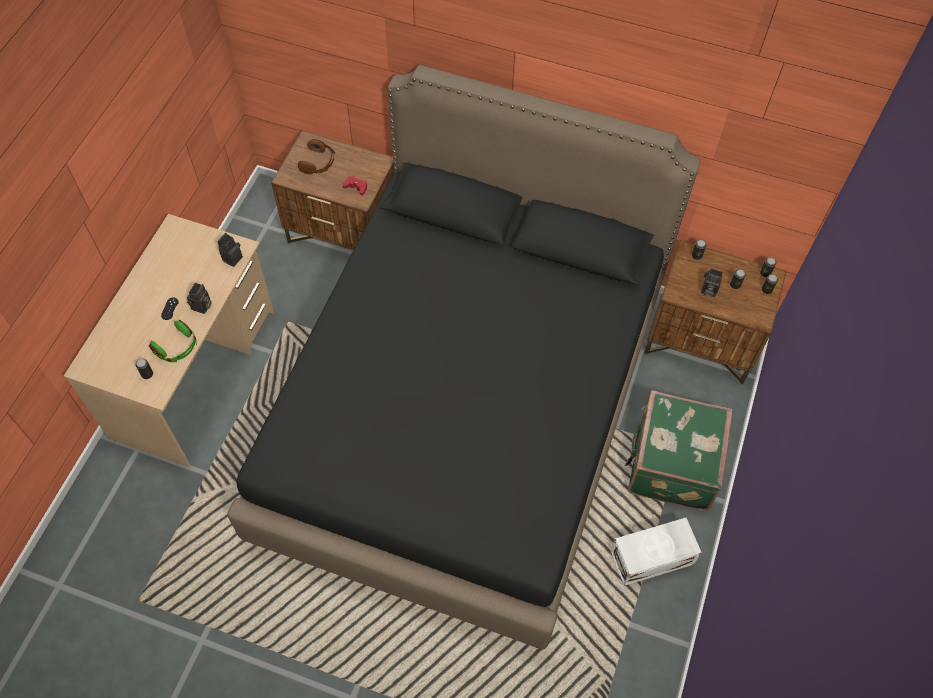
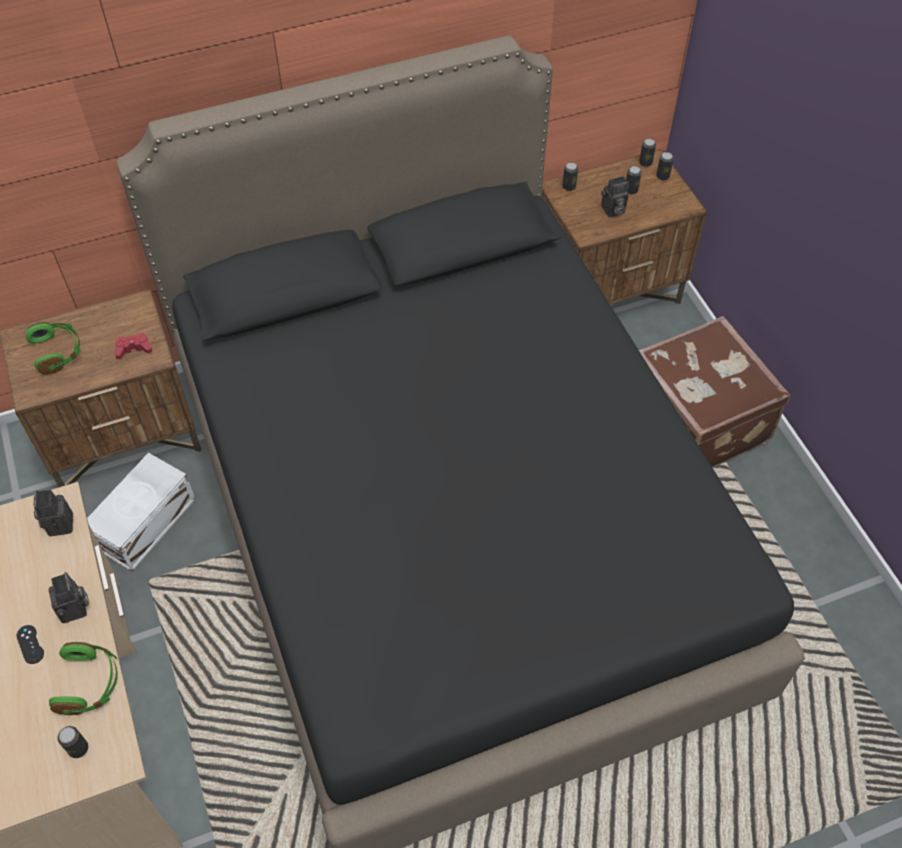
camera: 40 degrees left, 5 degrees down
(318, 163) = (58, 352): brown headphones -> green headphones
(653, 558) = (770, 523): white storage box -> white storage box (148, 523)
(670, 464) = (695, 423): green suitcase -> brown suitcase

